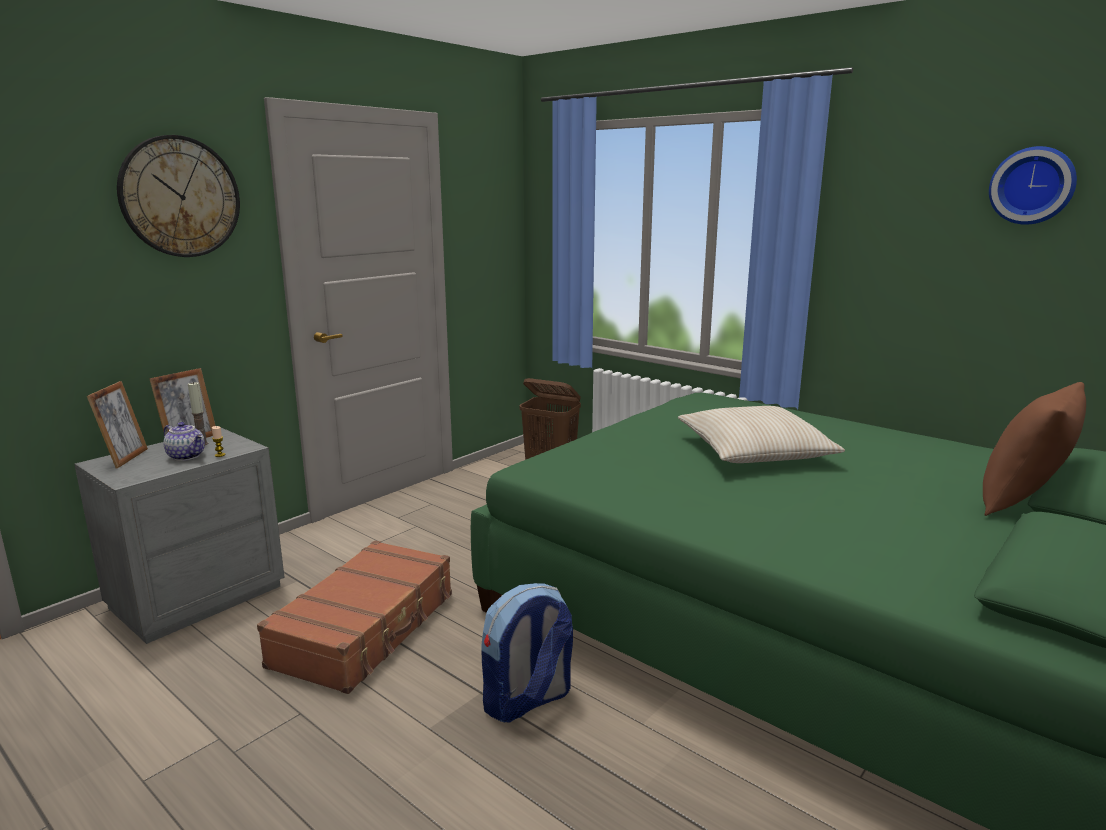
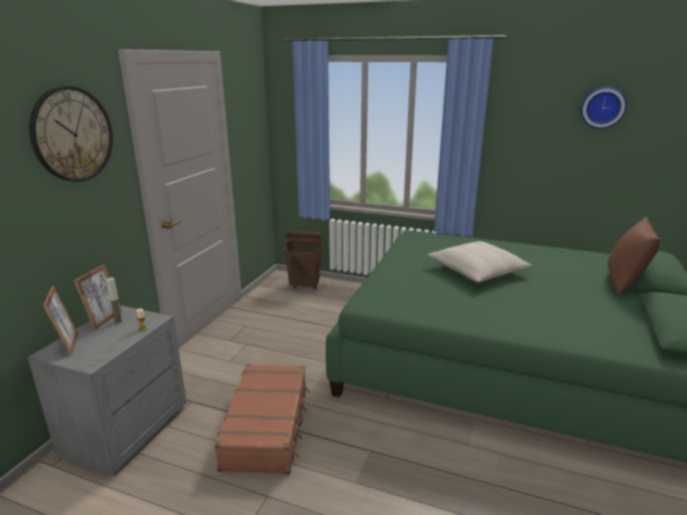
camera: 20 degrees left, 5 degrees up
(187, 456) = (118, 334): teapot -> none
(527, 701) = (399, 448): backpack -> none

